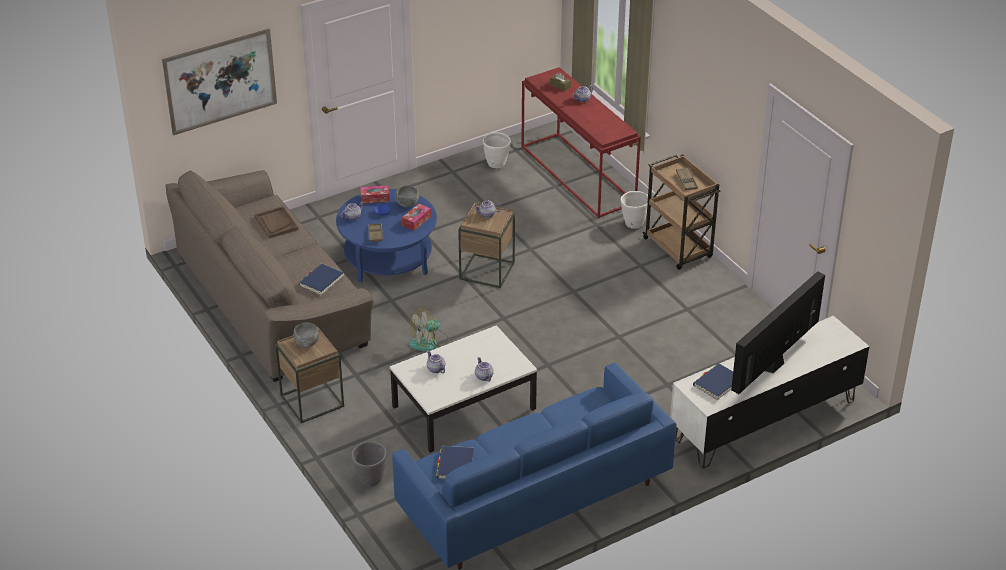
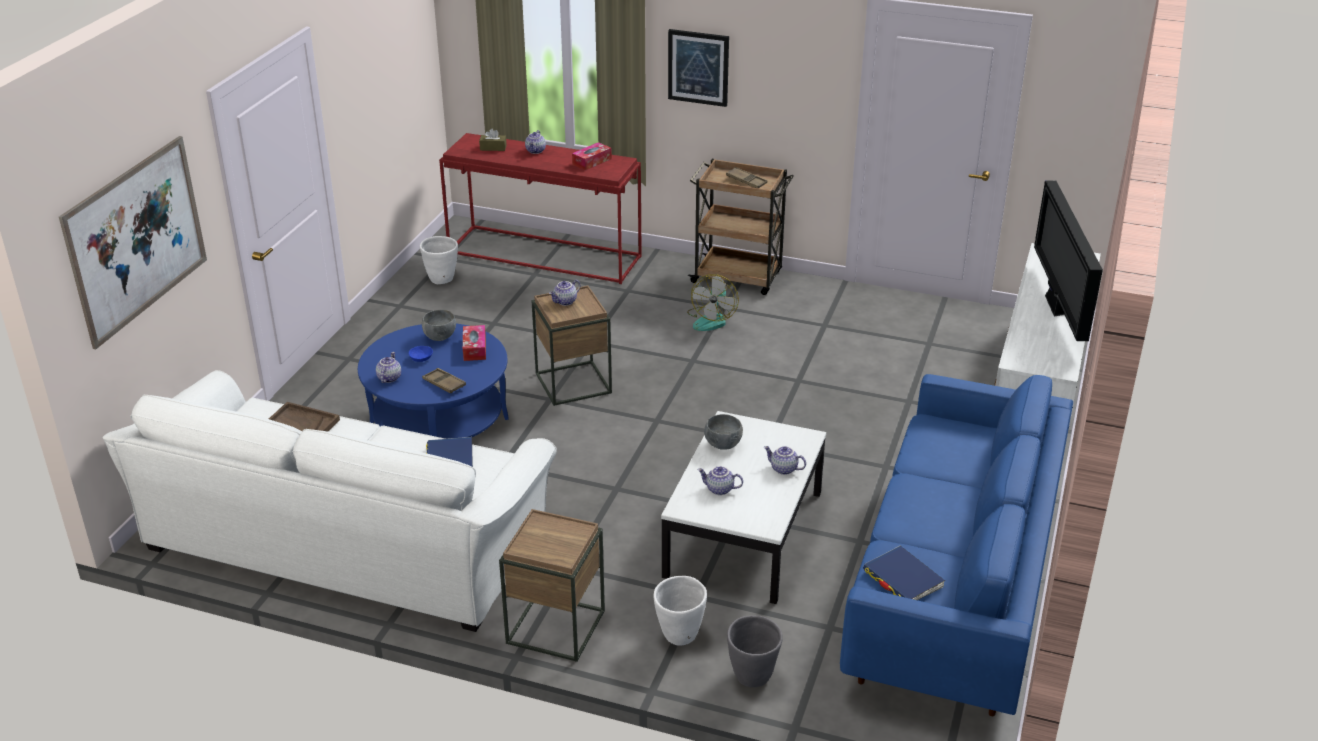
camera: 40 degrees left, 5 degrees down
(273, 300) = (348, 537): brown sofa -> white sofa
(307, 343) = (545, 535): grey bowl -> grey bowl (722, 444)
(375, 198) = (390, 347): tissue box -> tissue box (592, 161)
(429, 342) = (609, 486): fan -> fan (712, 319)
(633, 224) = (663, 274): white planter -> white planter (679, 635)
(682, 85) = (698, 67): none -> picture
(717, 383) = (1037, 347): blue book -> none

